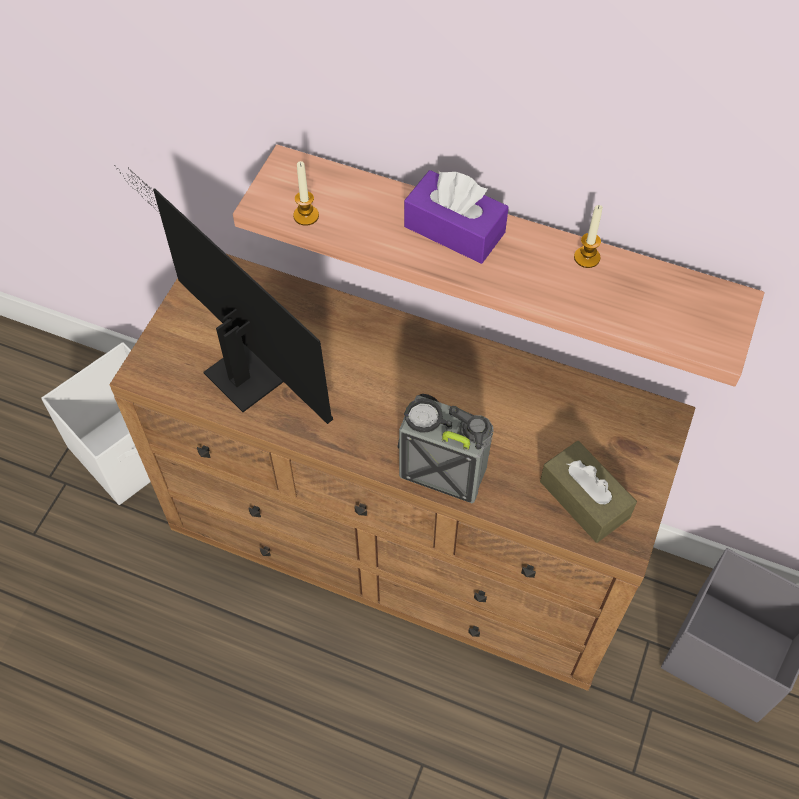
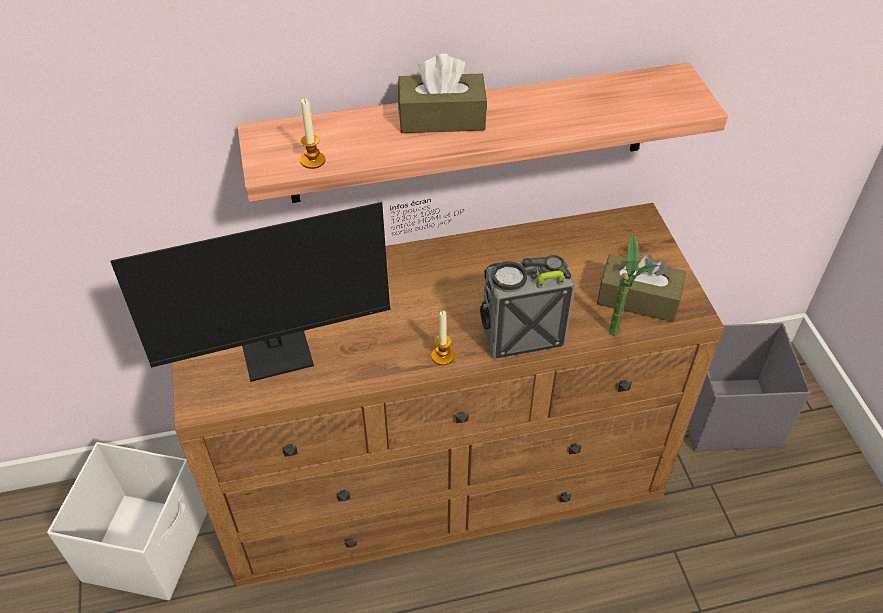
camera: 35 degrees left, 10 degrees down
(242, 365) = (288, 349): monitor -> monitor turned 150 degrees clockwise
(454, 229) = (442, 118): purple tissue box -> brown tissue box
(528, 527) = (618, 339): none -> potted plant
(587, 257) = (555, 93): candle -> candle (442, 356)

